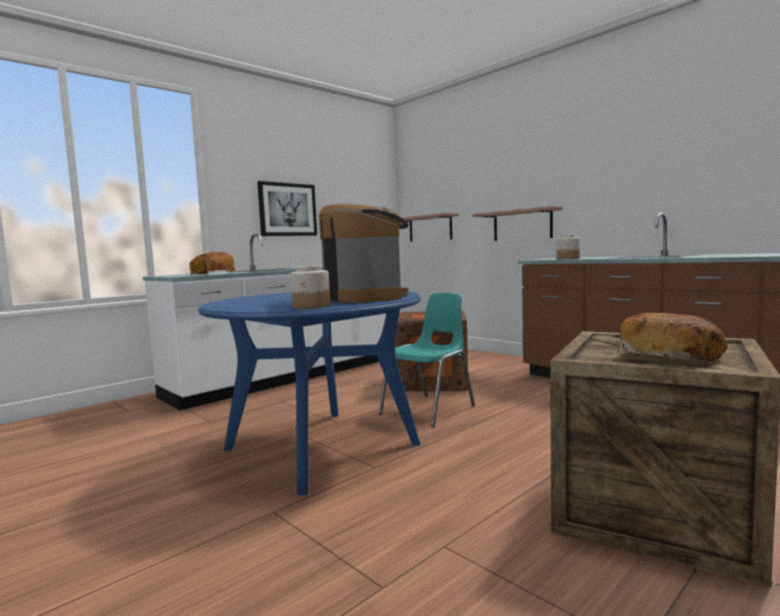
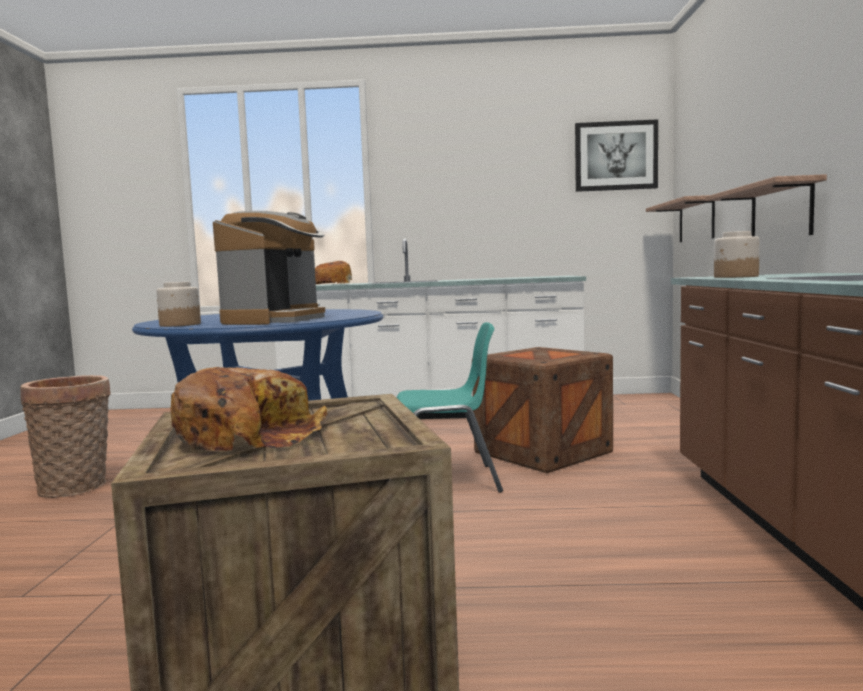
camera: 45 degrees right, 0 degrees up
(122, 517) = (77, 487): none -> basket
(287, 209) = (476, 205): picture -> picture (615, 156)

